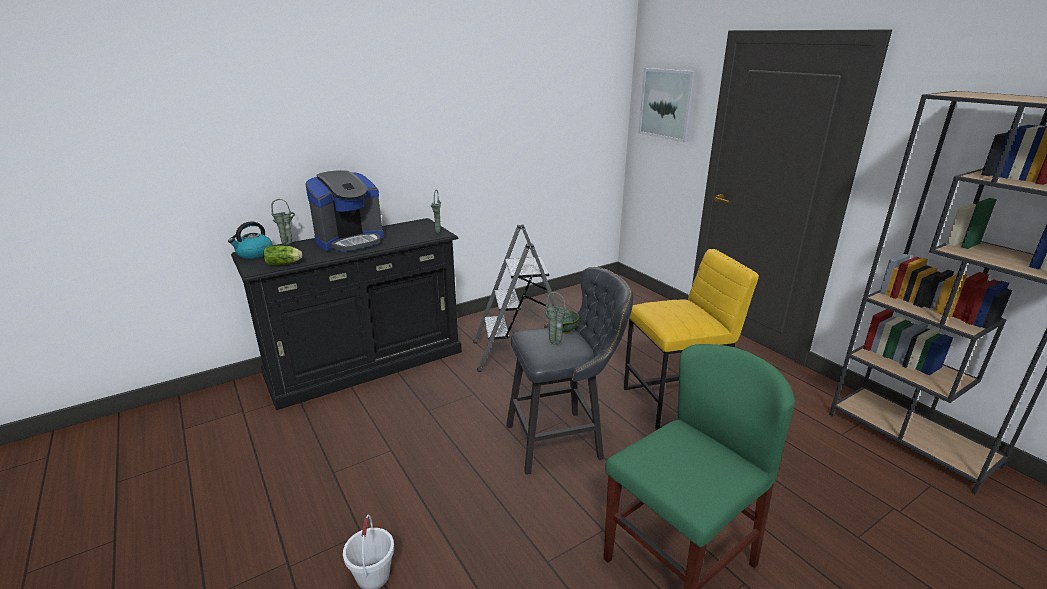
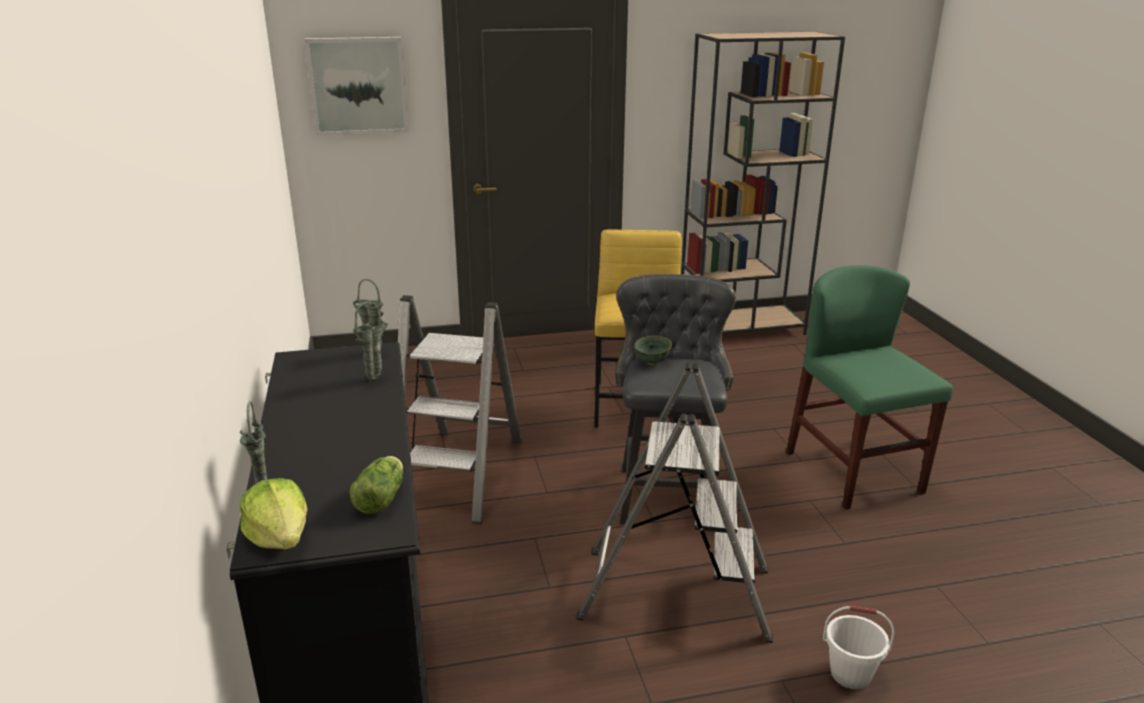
camera: 70 degrees left, 0 degrees up
(254, 254) = (280, 536): kettle -> lettuce
(350, 241) = (321, 427): coffee machine -> none
(441, 464) = (673, 591): none -> grey step ladder
(556, 344) = (680, 371): green vase -> green vase (376, 378)

